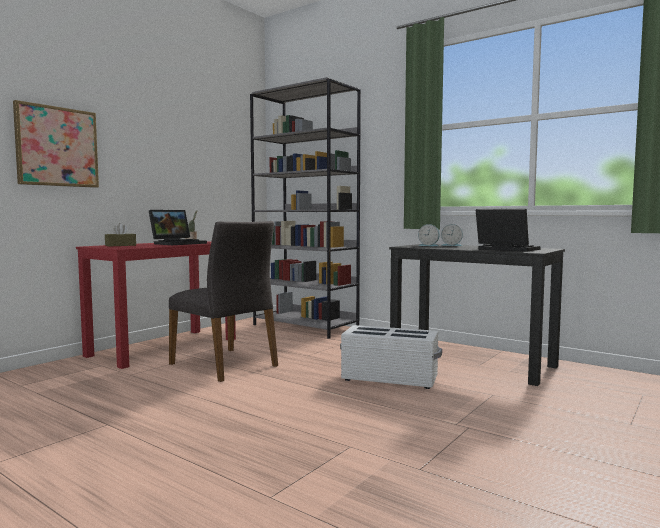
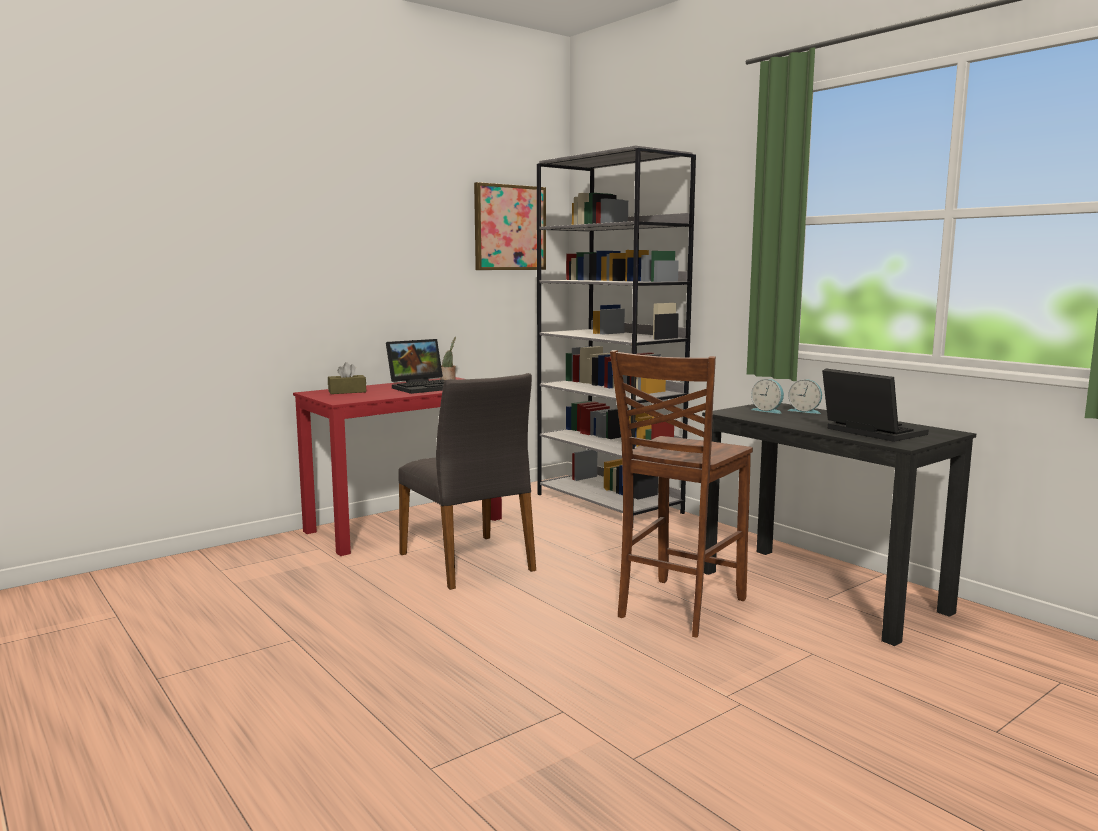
camera: 15 degrees right, 5 degrees up
(57, 147) = (268, 264): picture -> picture (509, 228)
(389, 378) = (677, 608): white storage box -> brown chair

